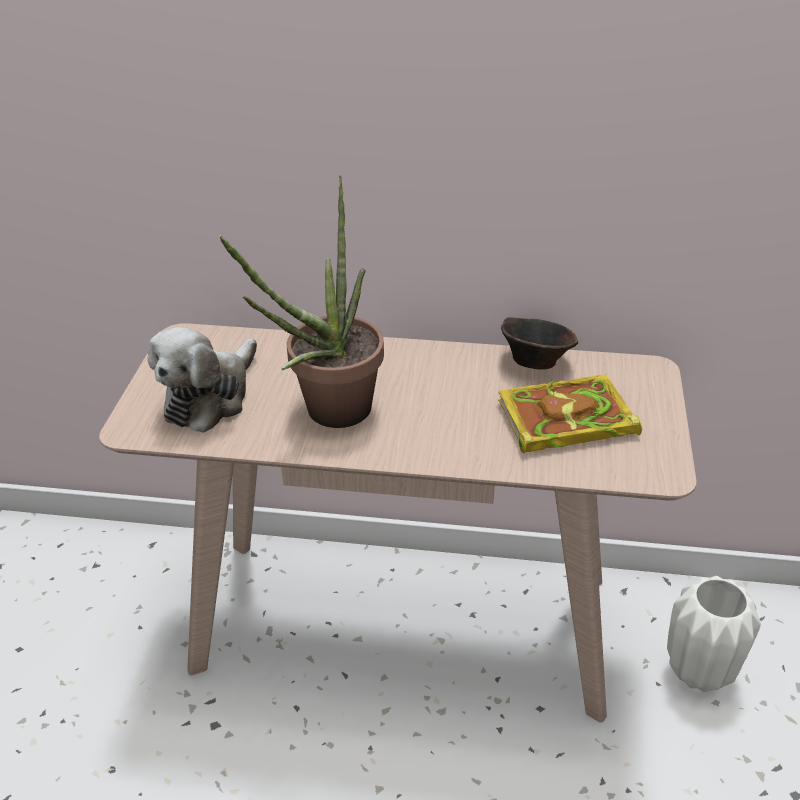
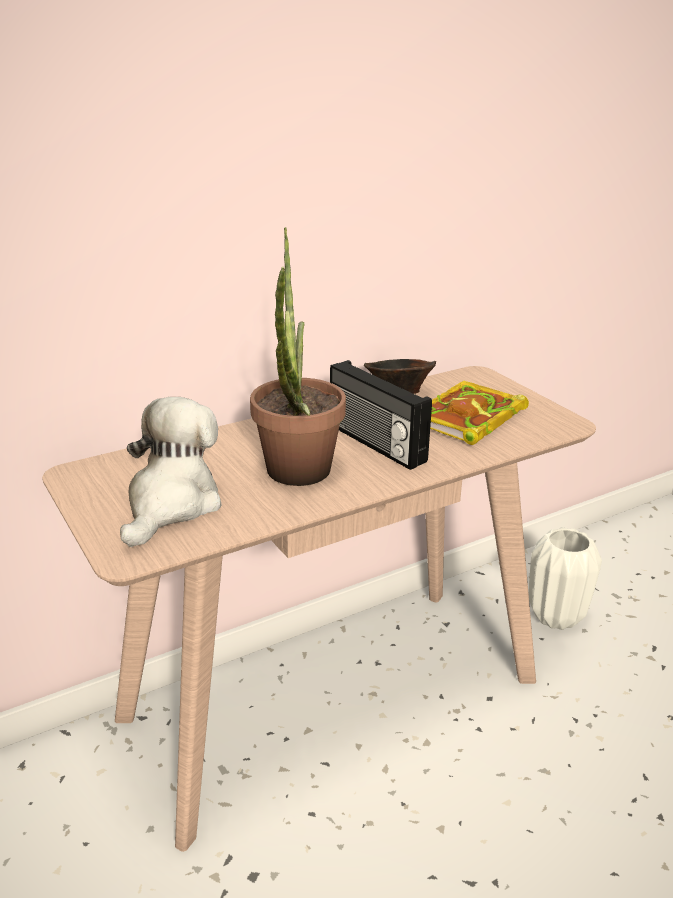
camera: 40 degrees left, 10 degrees down
(210, 397) = (171, 504): plush toy -> plush toy turned 150 degrees counterclockwise
(437, 409) = (374, 444): none -> radio

